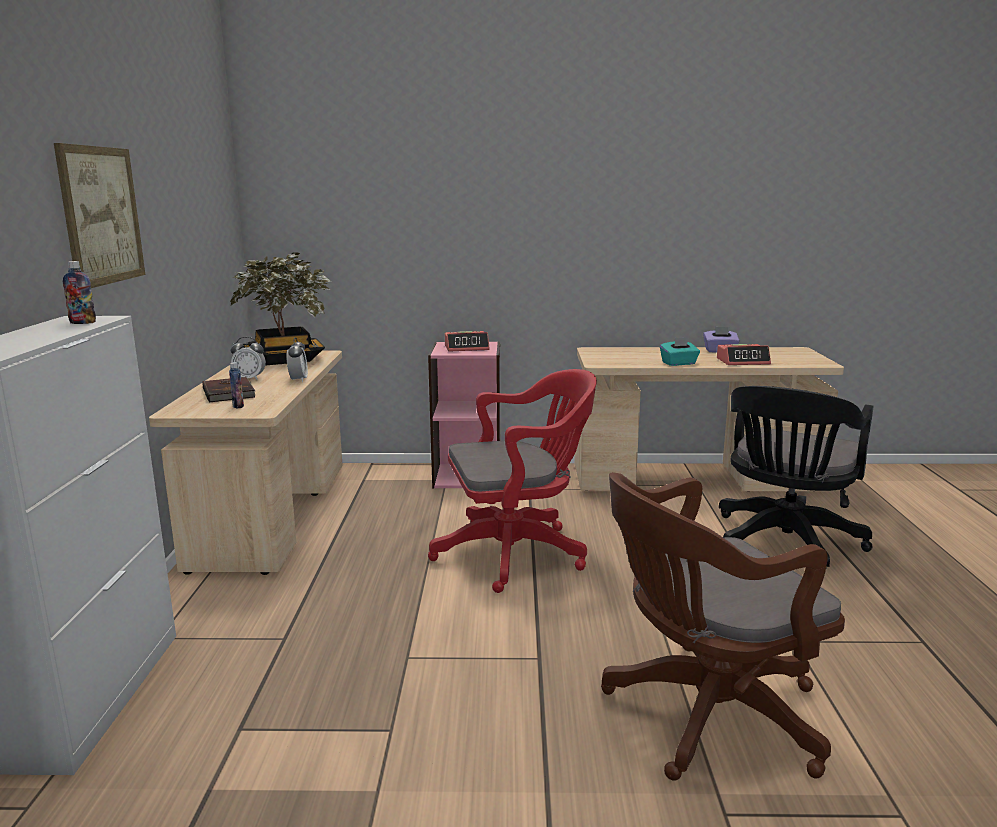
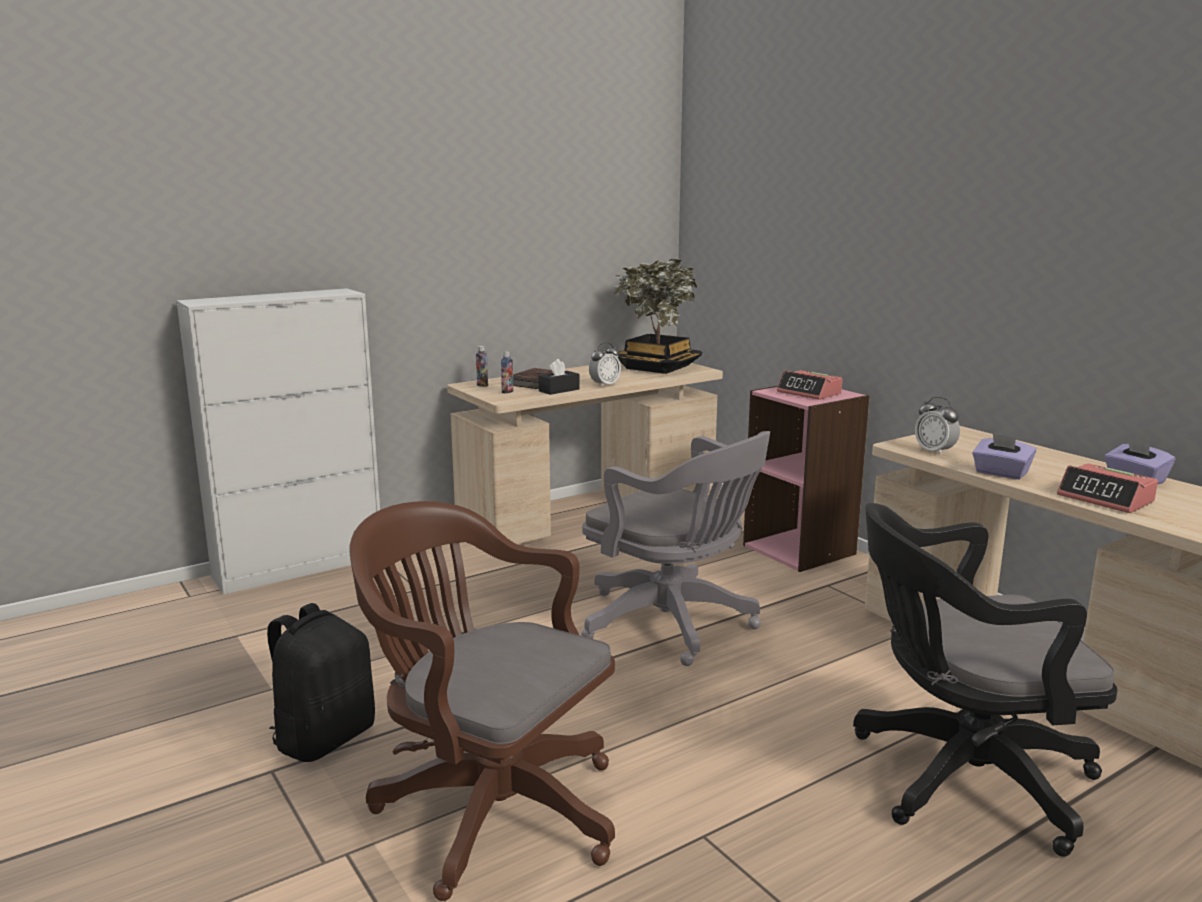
camera: 55 degrees right, 0 degrees up
(83, 322) = (324, 293): bottle -> bottle (482, 385)
(101, 215) = (418, 214): picture -> none
(250, 379) = (581, 376): alarm clock -> alarm clock (935, 452)
(277, 393) = (559, 390): none -> black tissue box
(517, 553) = (674, 625): red office chair -> grey office chair
(518, 777) = (324, 738): none -> black backpack
(679, 363) = (1001, 473): turquoise tissue box -> purple tissue box

